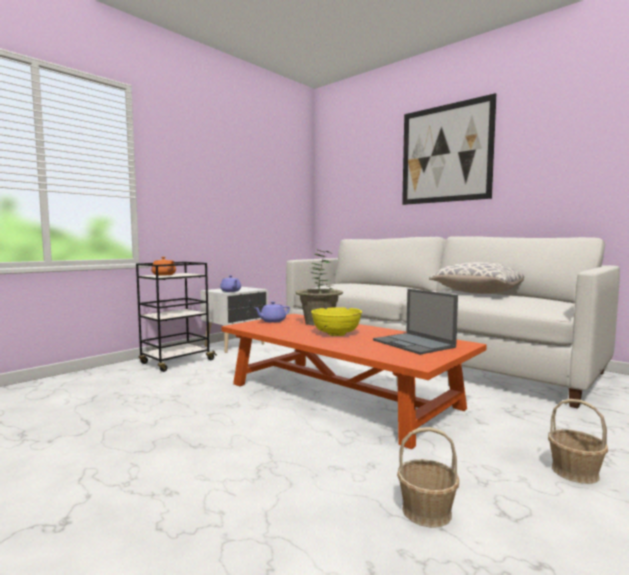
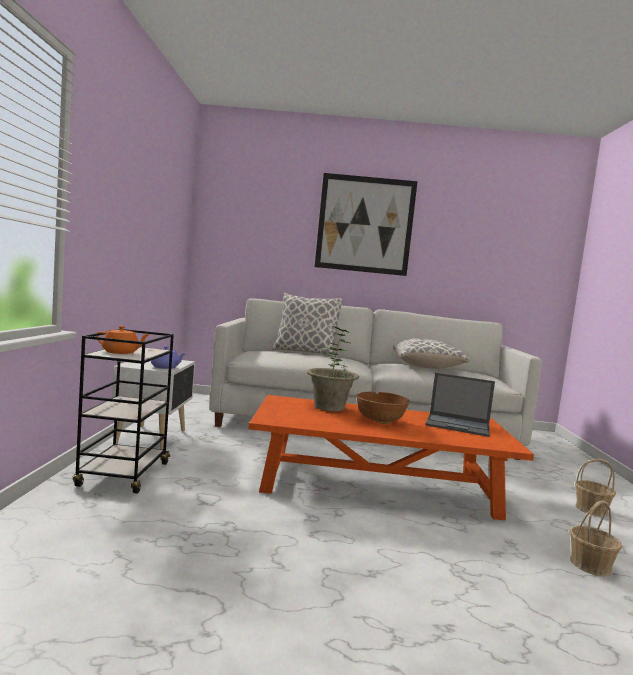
camera: 40 degrees left, 0 degrees up
(272, 321) = (280, 409): purple teapot -> none
(336, 333) = (380, 420): yellow bowl -> brown bowl
(374, 283) = (304, 353): none -> pillow

